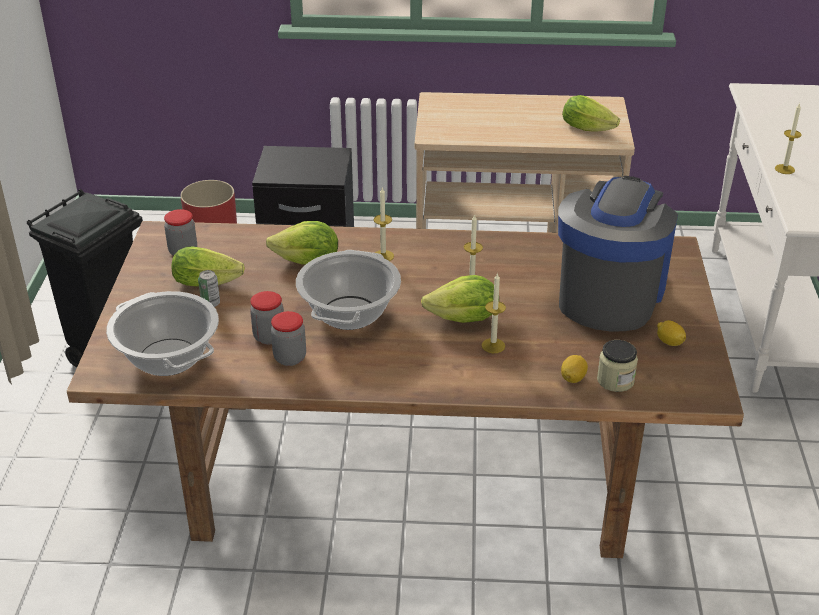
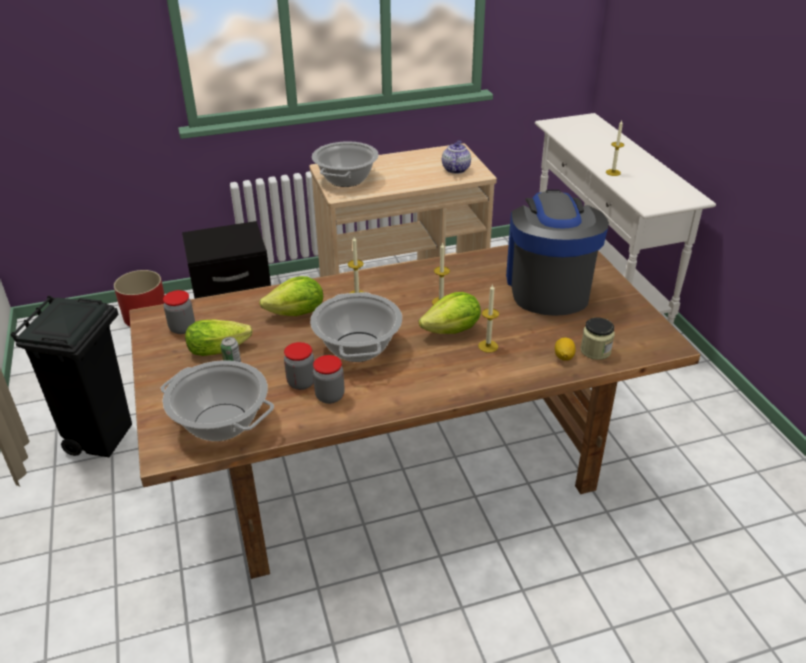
camera: 20 degrees left, 0 degrees up
(452, 118) = (346, 179): none -> cooking pot
(590, 128) = (455, 169): lettuce -> teapot
(669, 342) = (614, 313): lemon -> none

